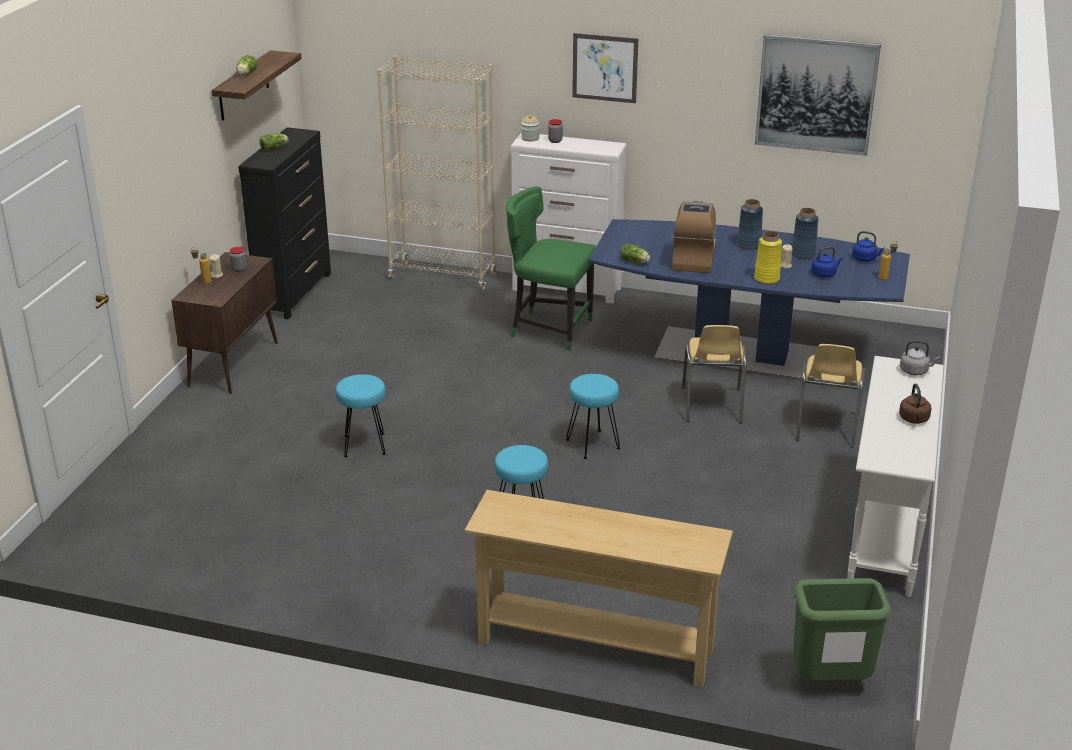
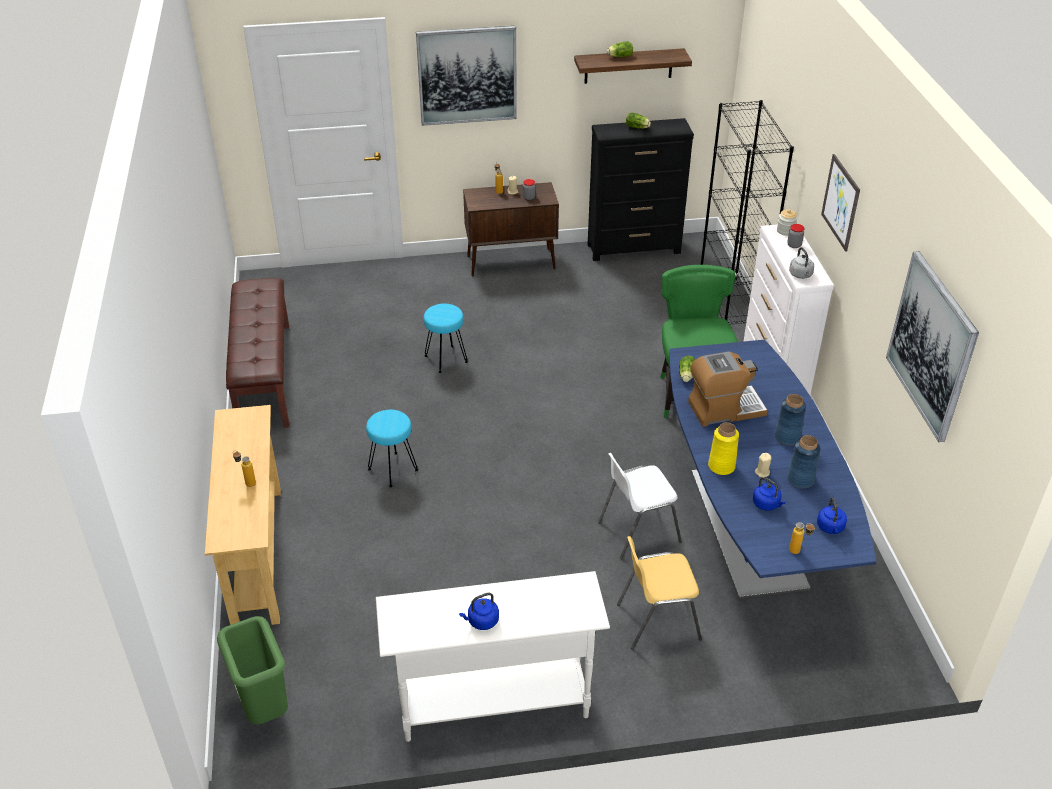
camera: 65 degrees right, 10 degrees up
(148, 151) = (467, 75): none -> picture
(265, 581) = (263, 376): none -> brown bench
(443, 276) = (729, 308): beige bookcase -> black bookcase
(592, 445) = (523, 475): turquoise stool -> none
(617, 527) = (247, 482): none -> bottle
(712, 406) = (637, 531): yellow chair -> white chair
(914, 419) = (481, 621): brown kettle -> blue kettle
(915, 371) = (580, 606): grey kettle -> grey kettle (801, 275)

